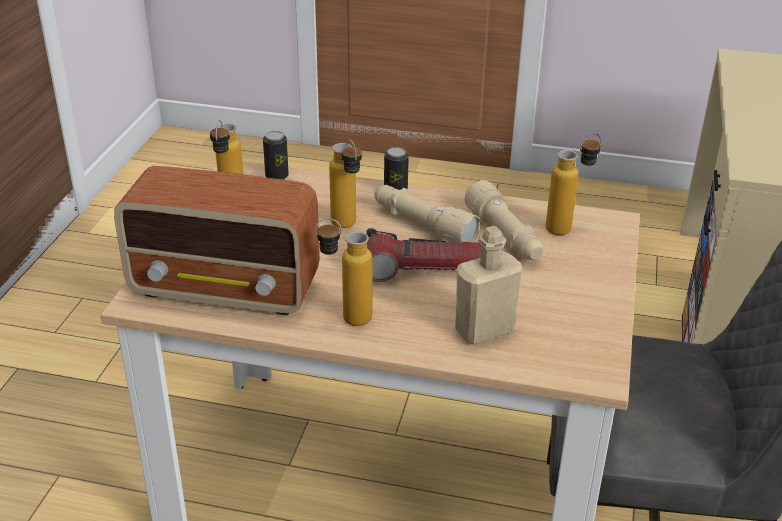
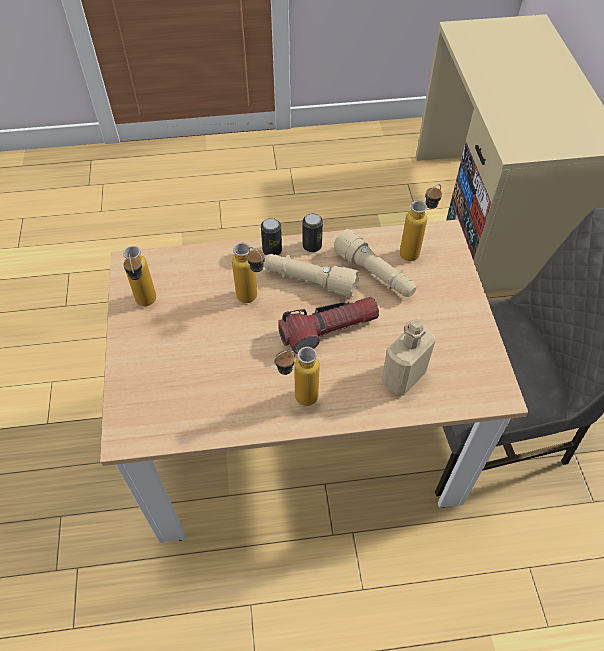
camera: 20 degrees left, 20 degrees up
(227, 289) = (190, 399): radio -> none
(276, 176) = (168, 259): can -> can (312, 246)

